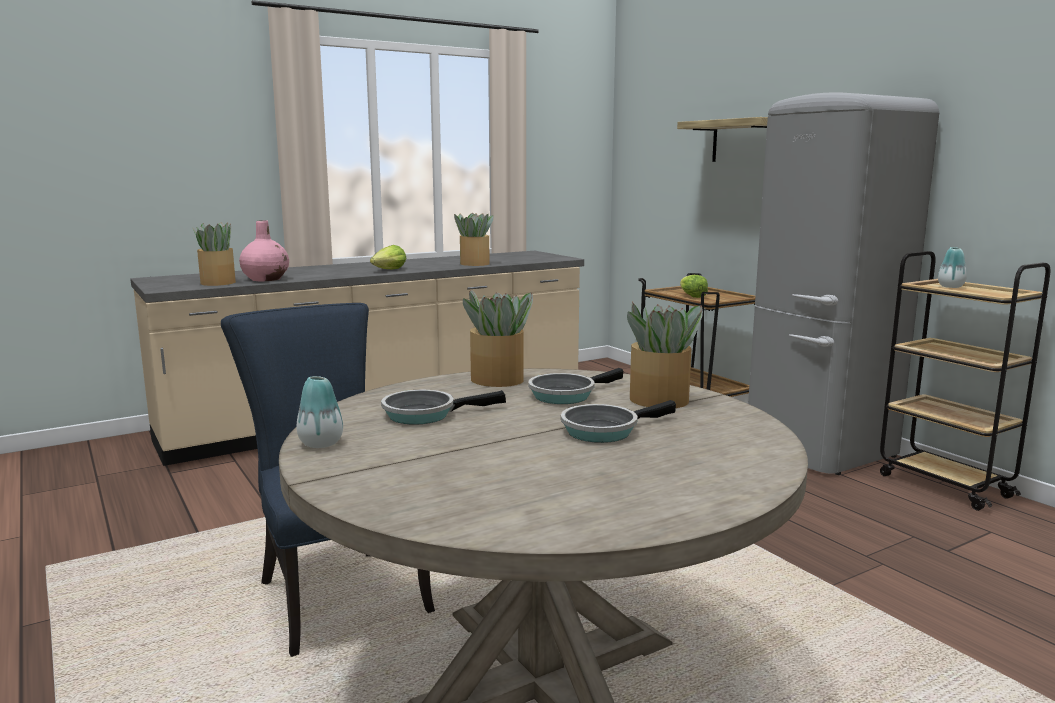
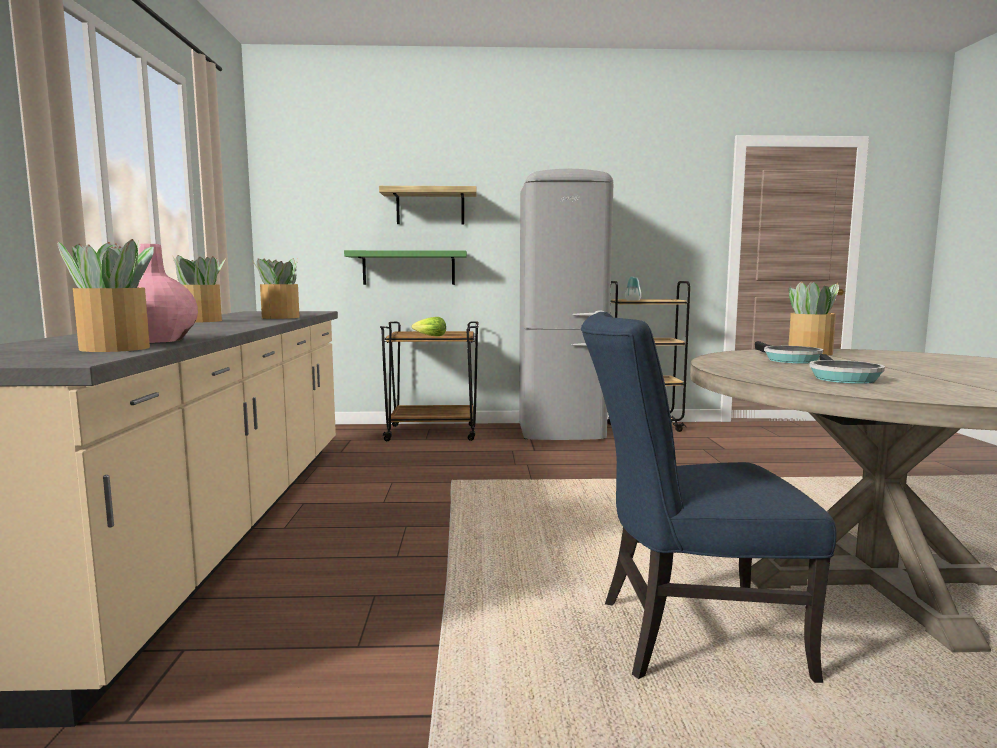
camera: 60 degrees left, 5 degrees down
(321, 444) = (945, 397): vase -> none
(389, 270) = (240, 325): lettuce -> none
(498, 380) = (731, 363): potted plant -> potted plant (201, 321)
(604, 430) = (889, 363): frying pan -> none
(719, 213) = (408, 268): none -> green shelf

